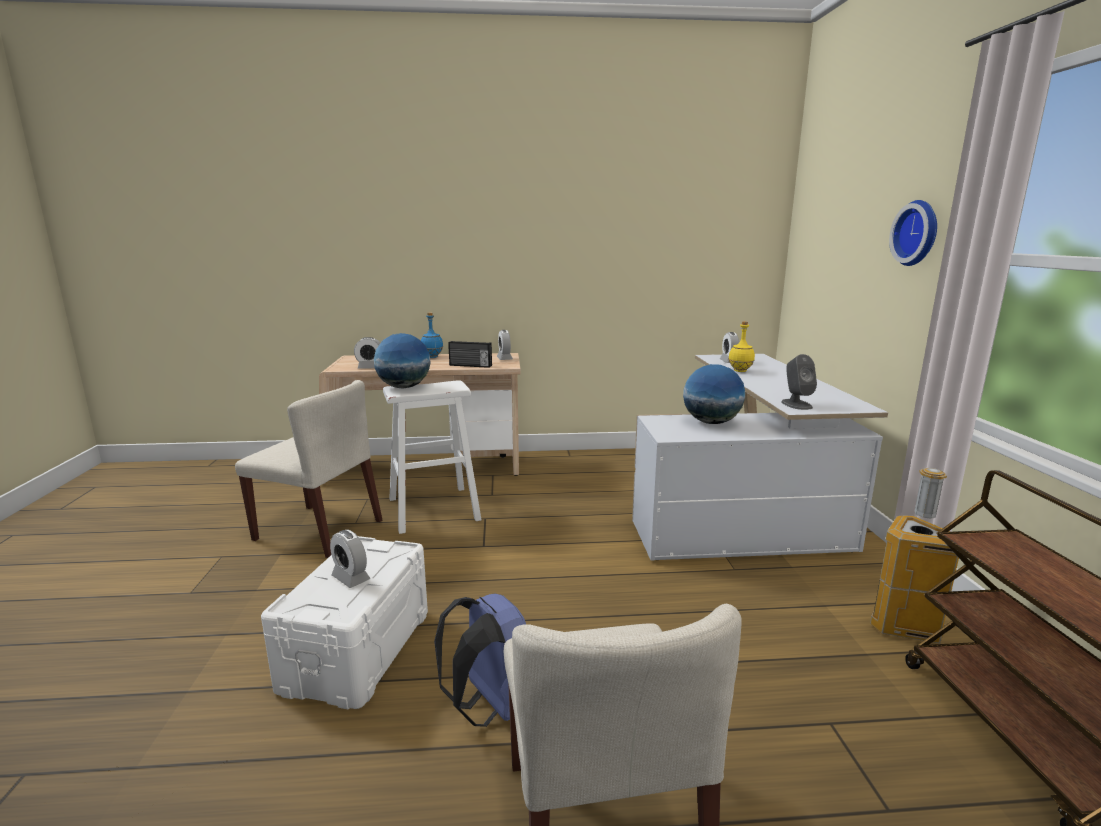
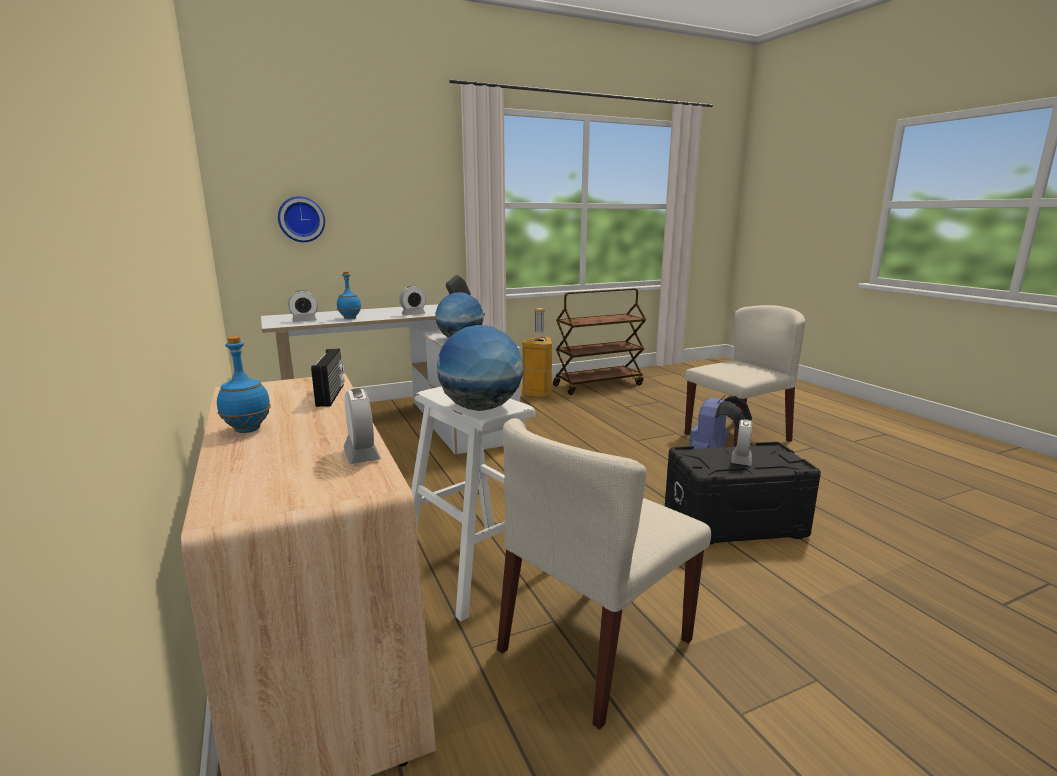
camera: 110 degrees left, 0 degrees up
(320, 530) = (595, 646): beige chair -> beige chair turned 135 degrees counterclockwise
(359, 650) = (733, 522): white storage box -> black storage box
(504, 358) = (271, 386): alarm clock -> alarm clock (413, 314)
(740, 371) = (350, 318): yellow bottle -> blue bottle
(918, 233) = (415, 191): wall clock -> wall clock (301, 219)

